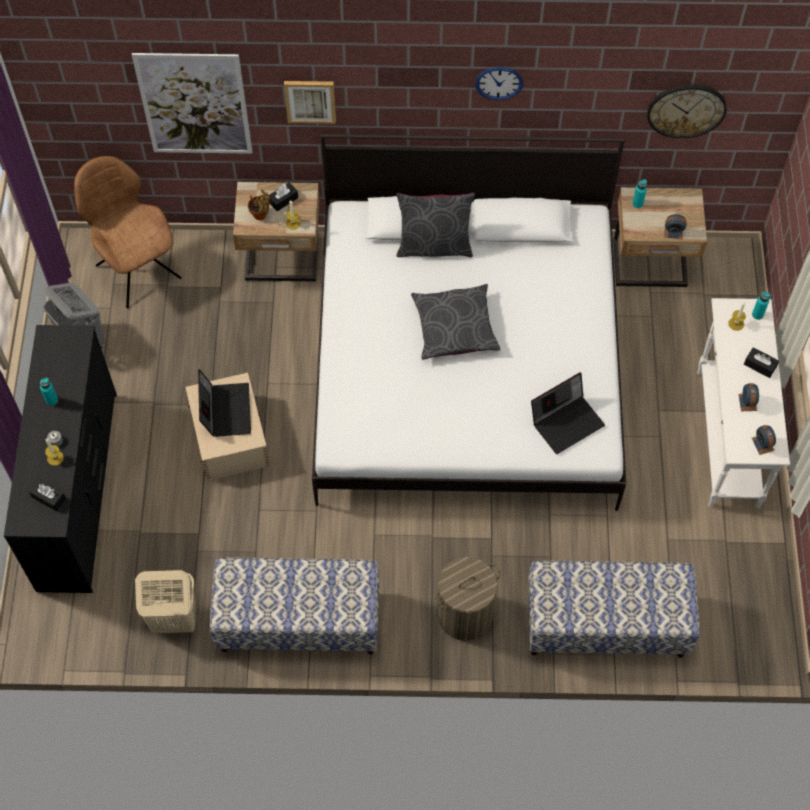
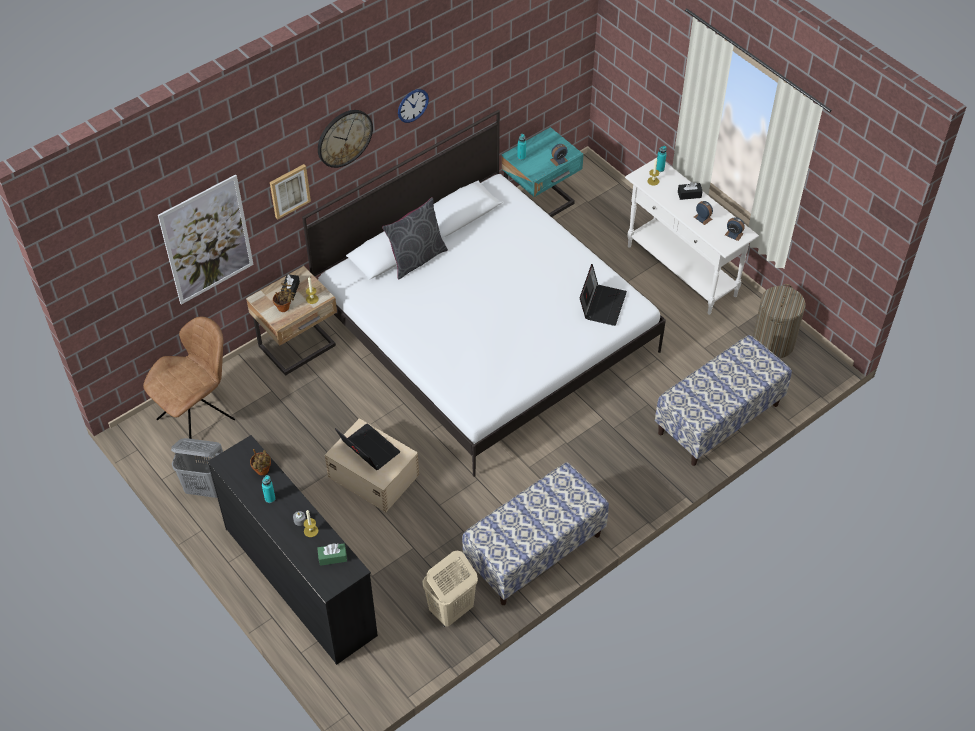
camera: 40 degrees left, 10 degrees down
(48, 498) = (332, 557): black tissue box -> green tissue box
(70, 369) = (262, 471): none -> potted plant
(137, 269) = (198, 418): brown chair -> brown chair turned 120 degrees clockwise
(454, 327) = (478, 296): grey pillow -> none
(465, 614) = (631, 472): laundry basket -> laundry basket (773, 342)
(650, 266) = (540, 205): beige nightstand -> turquoise nightstand
(686, 110) = (530, 66): wall clock -> wall clock (344, 138)

